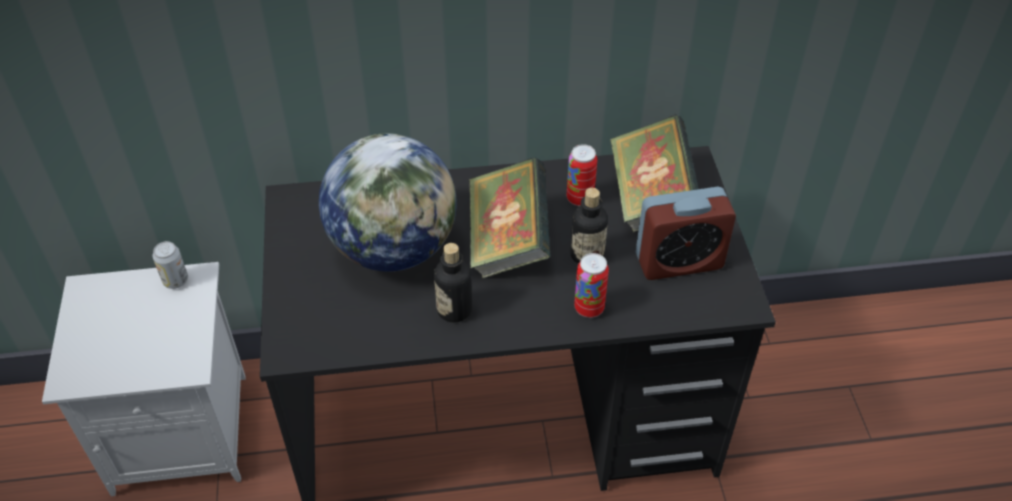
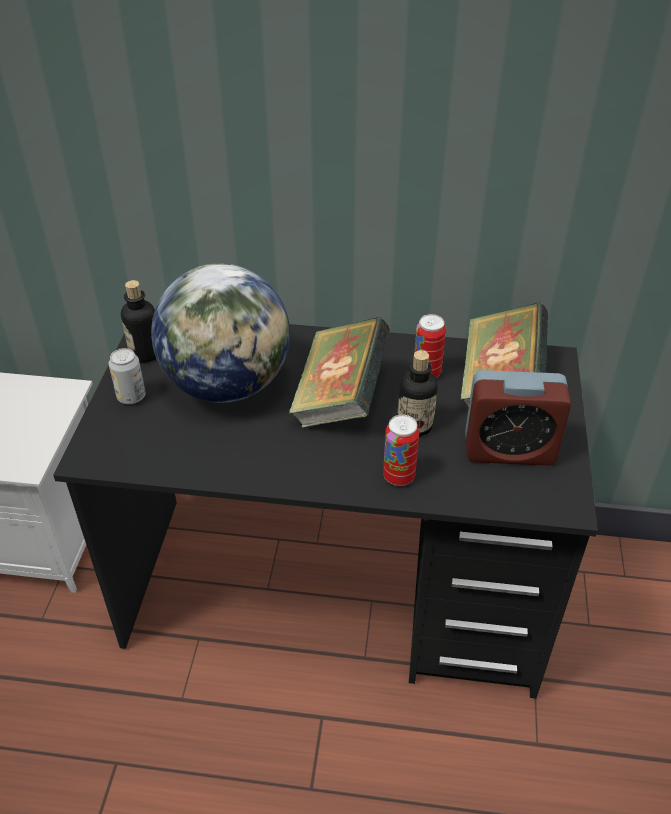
camera: 15 degrees right, 5 degrees down
(175, 280) = (48, 389): can -> can (131, 396)
(454, 310) = (262, 451): bottle -> bottle (145, 353)

